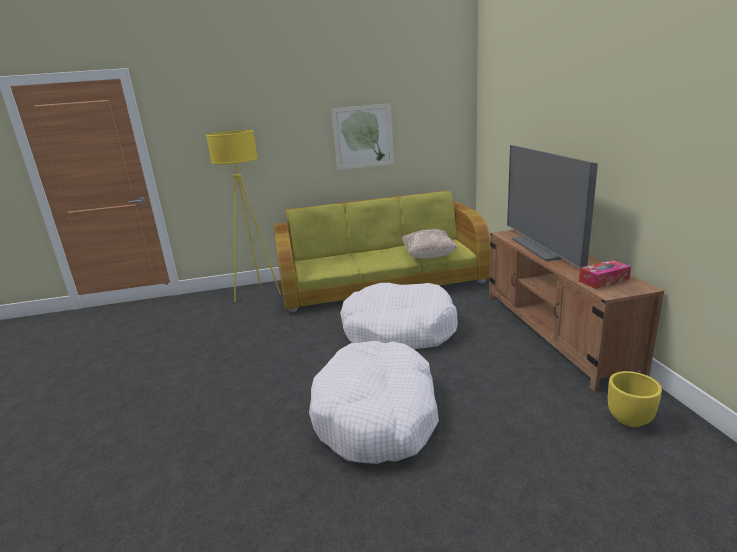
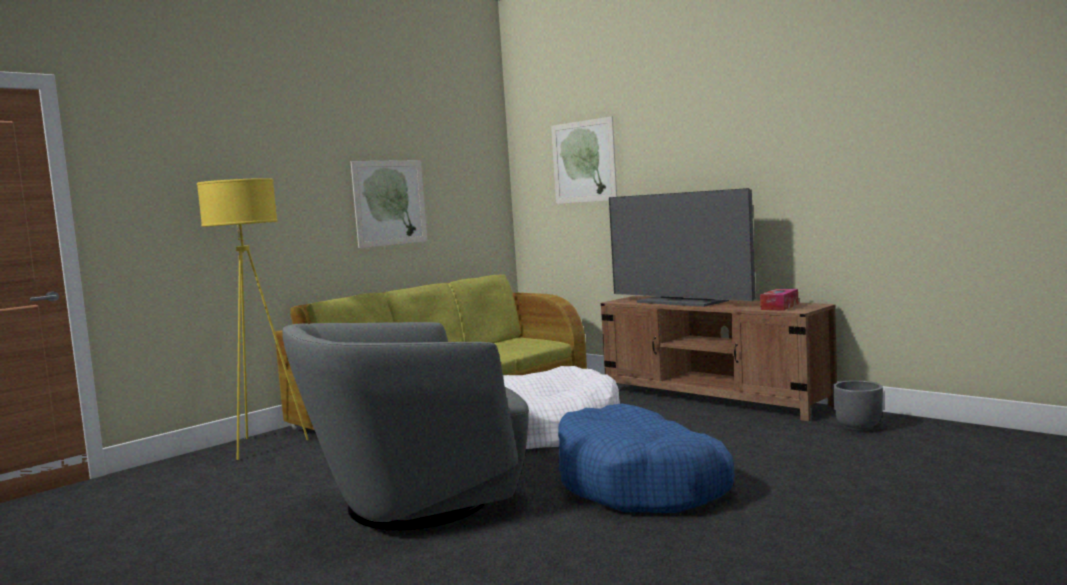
camera: 35 degrees left, 15 degrees down
(249, 375) = (415, 503): none -> grey armchair
(377, 415) = (640, 484): white dog bed -> blue dog bed
(429, 256) = (516, 351): beige pillow -> none
(513, 106) = (583, 161): none -> picture
(630, 419) = (859, 427): yellow planter -> grey planter

